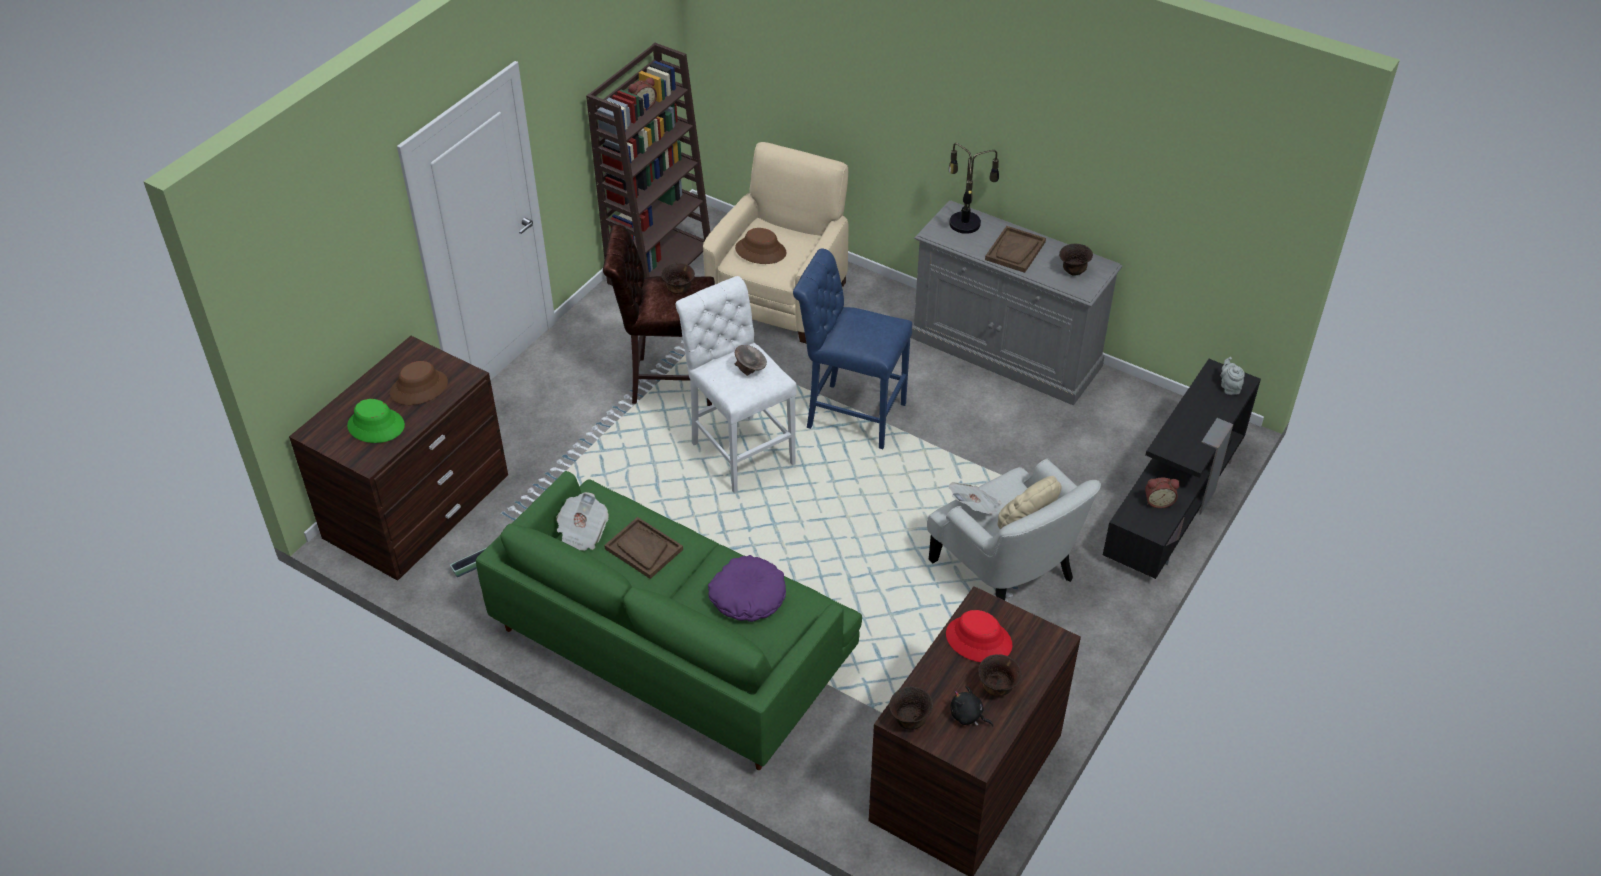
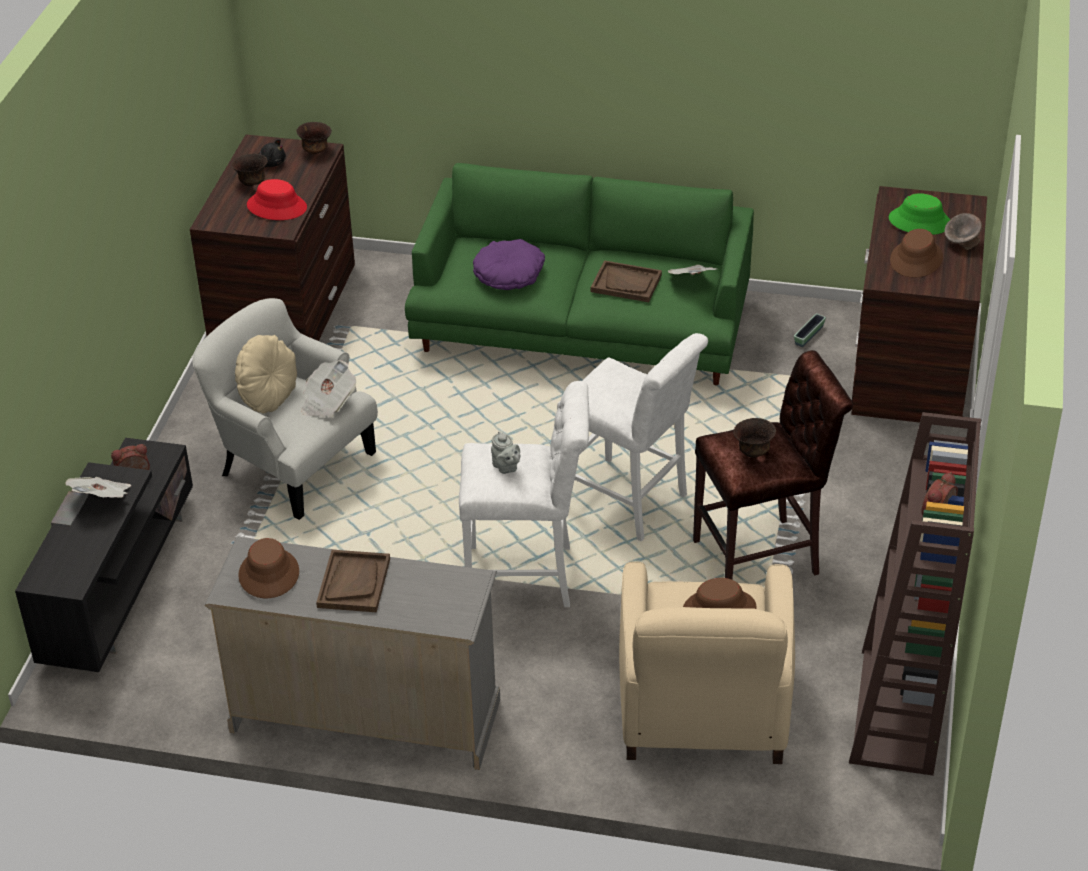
camera: 160 degrees right, 5 degrees down
(750, 369) = (610, 388): grey bowl -> grey bowl (961, 243)
(850, 413) = (527, 577): blue stool -> white stool
(965, 224) = (435, 606): table lamp -> none
(1073, 271) = (268, 574): brown bowl -> brown hat
(1189, 435) = (103, 499): none -> newspaper
(1229, 387) = (55, 568): grey teapot -> grey teapot (506, 467)

